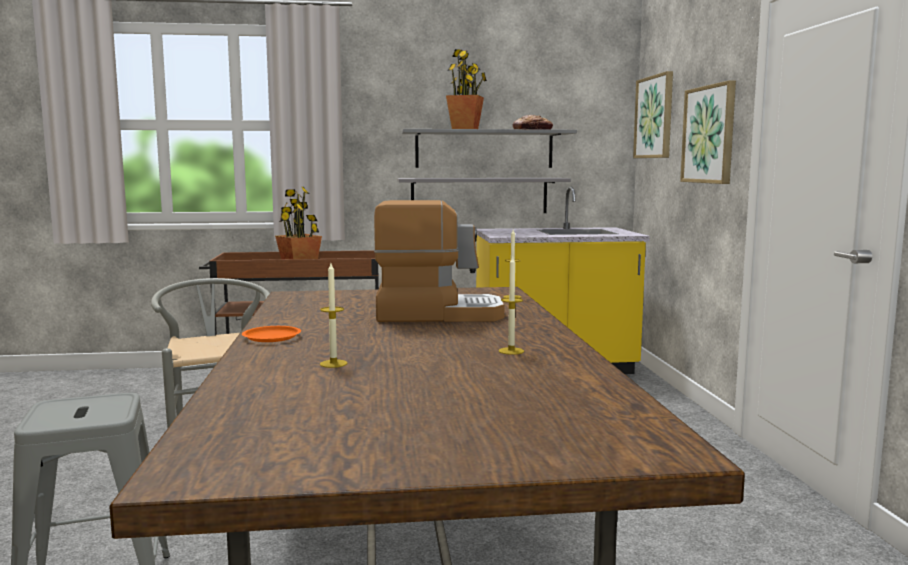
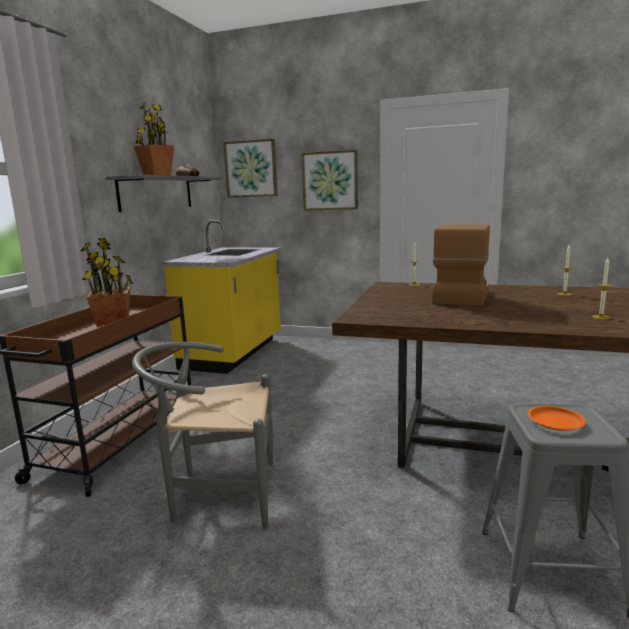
camera: 65 degrees left, 5 degrees up
(271, 337) = (528, 325): orange plate -> orange plate (555, 422)
(479, 195) = (158, 233): grey shelf -> none

